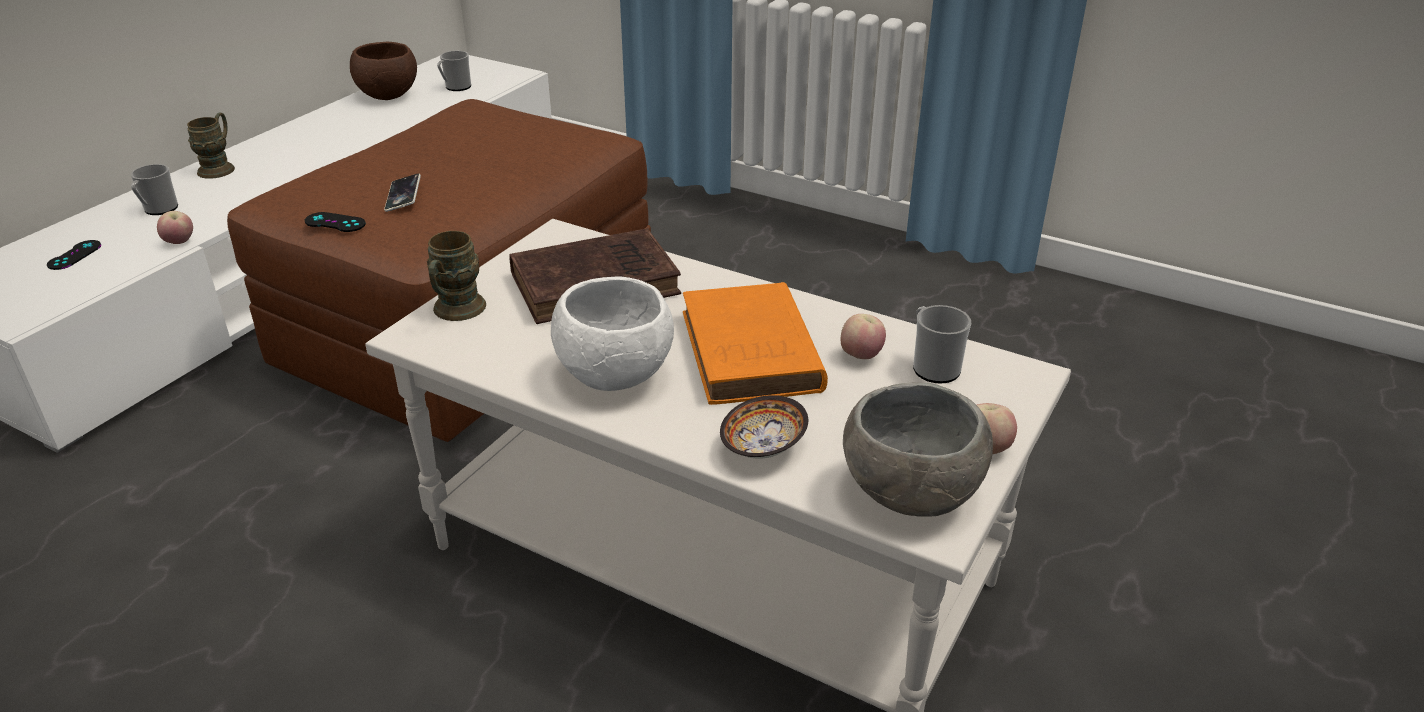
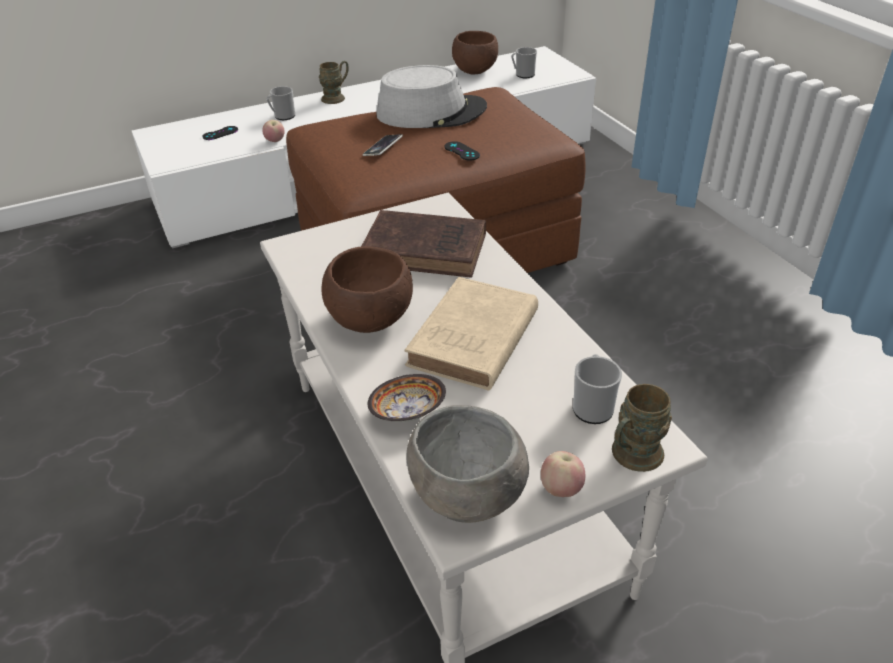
camera: 35 degrees right, 5 degrees up
(335, 222) = (329, 154): black game controller -> black game controller (462, 151)
(423, 142) = (431, 112): none -> grey hat
(455, 312) = (325, 239): brown mug -> brown mug (631, 457)
(614, 374) = (370, 319): white bowl -> brown bowl
(751, 354) = (472, 341): orange book -> beige book
(861, 356) = (547, 375): apple -> none

